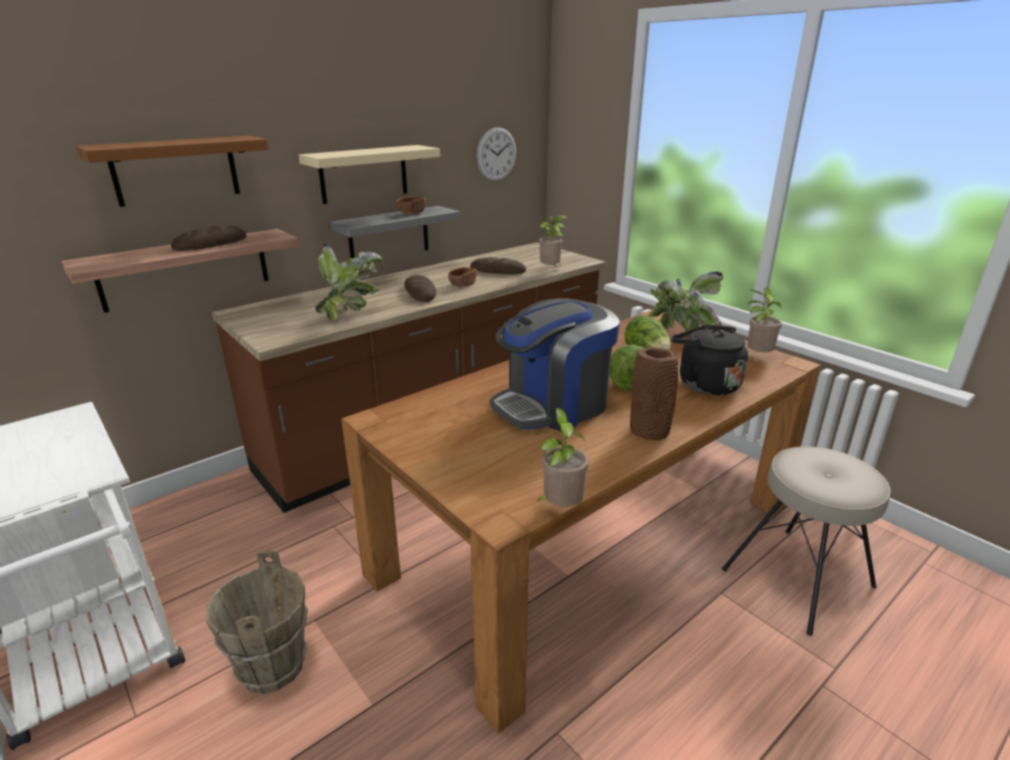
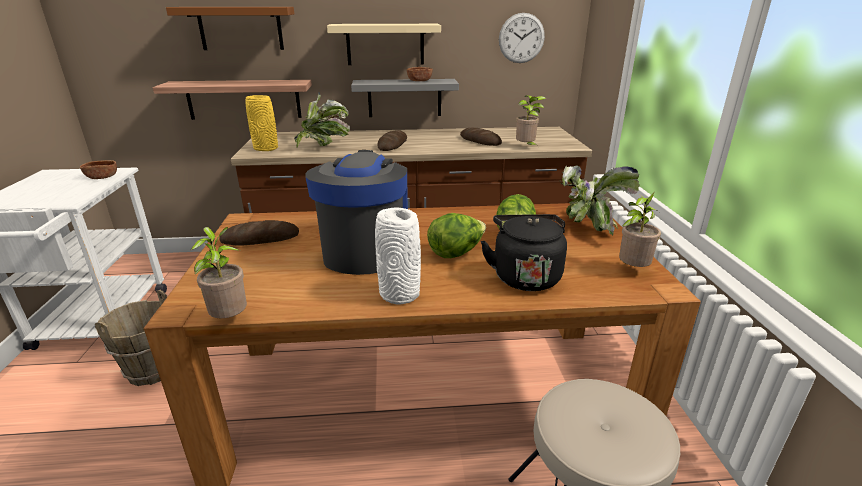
camera: 35 degrees right, 0 degrees up
(211, 244) = (251, 82): bread -> bread (260, 238)
(279, 329) = (266, 148): none -> yellow vase
(462, 285) = (433, 145): brown bowl -> brown bowl (102, 177)
(553, 405) = (365, 249): coffee machine -> coffee machine turned 90 degrees clockwise
(650, 431) = (400, 295): brown vase -> white vase

